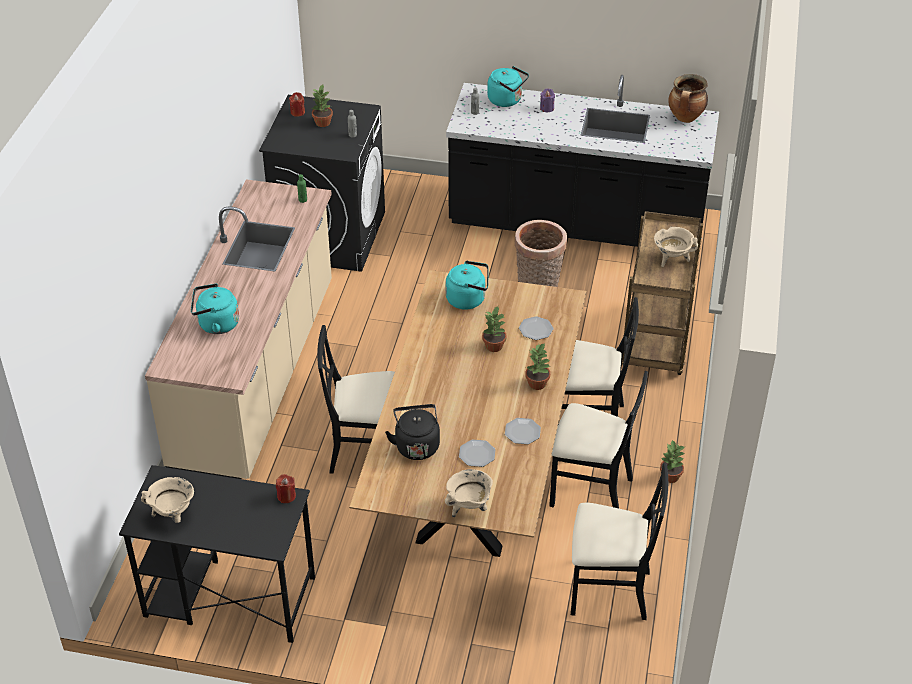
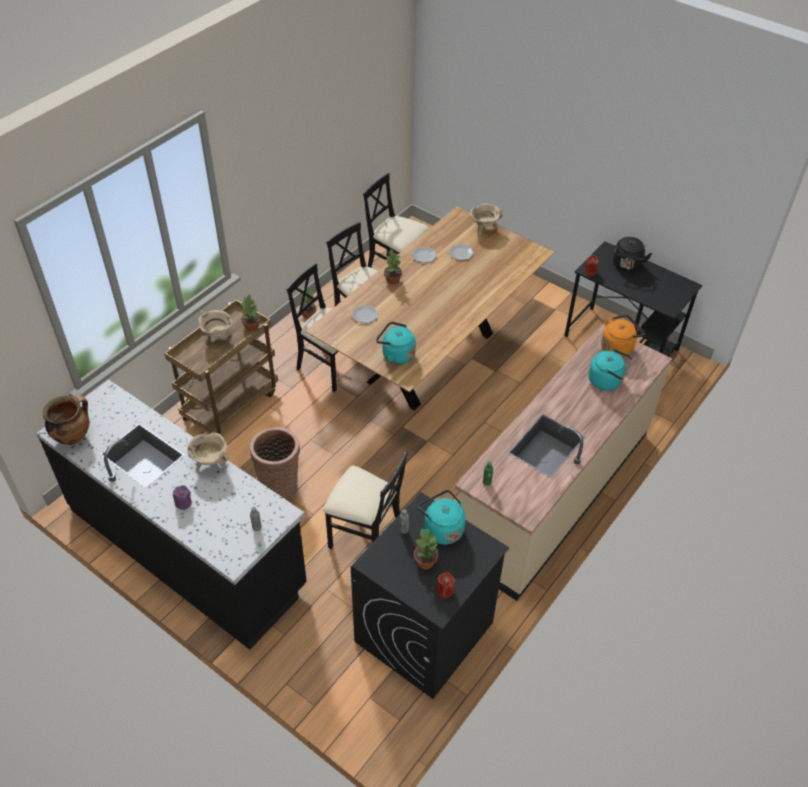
camera: 155 degrees left, 5 degrees up
(173, 515) = (665, 284): beige cooking pot -> beige cooking pot (211, 463)
(213, 367) = (618, 347): none -> orange kettle
(366, 452) = (495, 401): black chair -> black chair (365, 536)
(416, 445) = (495, 270): black kettle -> black kettle (626, 265)
(493, 346) = (403, 313): potted plant -> potted plant (252, 326)
(507, 100) = (212, 531): turquoise kettle -> turquoise kettle (441, 529)

